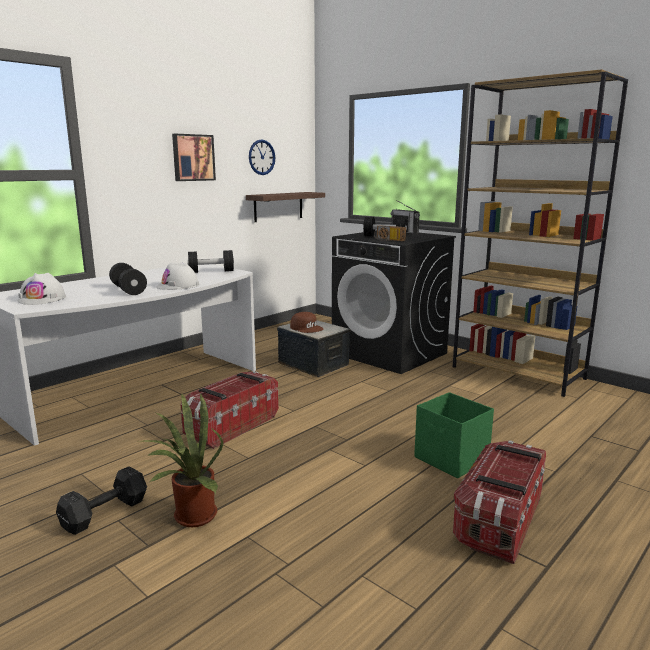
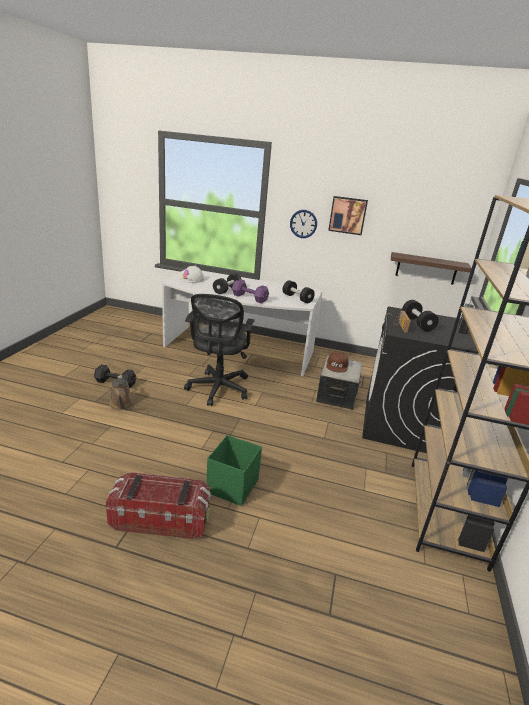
camera: 60 degrees right, 10 degrees up
(178, 285) = (250, 298): white hard hat -> purple dumbbell
(191, 516) = (121, 405): potted plant -> brown watering can
(231, 426) = (217, 390): storage box -> black office chair
(261, 157) = (418, 224): wall clock -> wall clock (303, 224)

